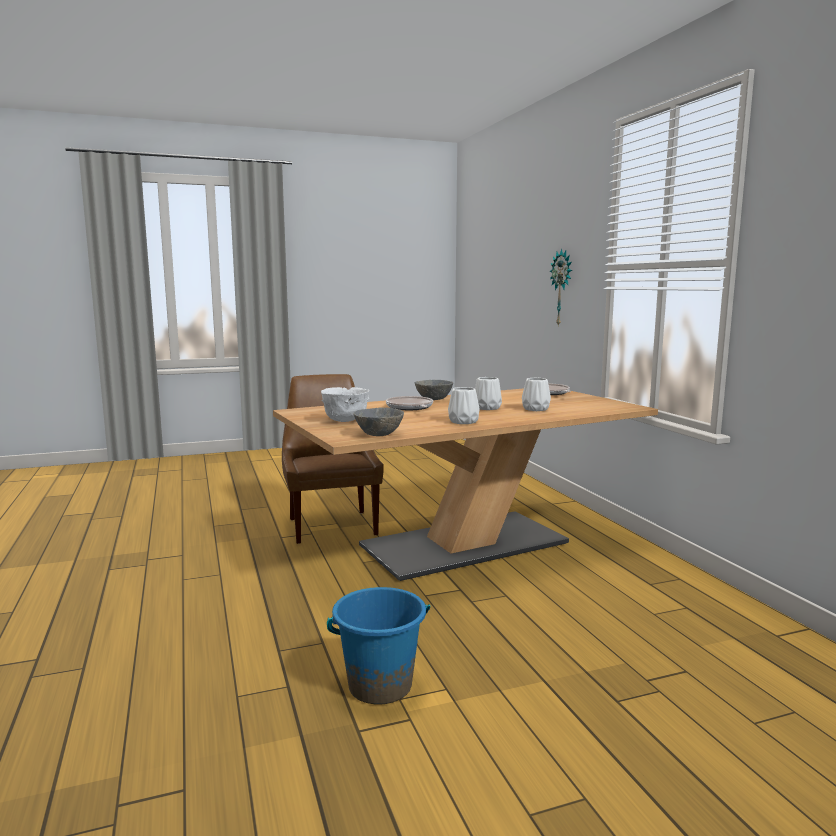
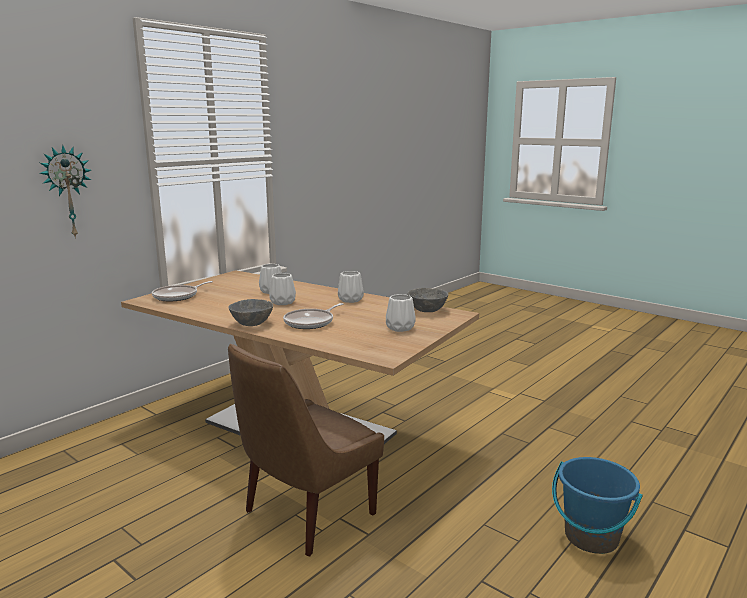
camera: 120 degrees left, 5 degrees up
(345, 421) = (400, 328): white bowl -> white vase
(380, 685) = (510, 405): blue bucket -> blue bucket (591, 537)

